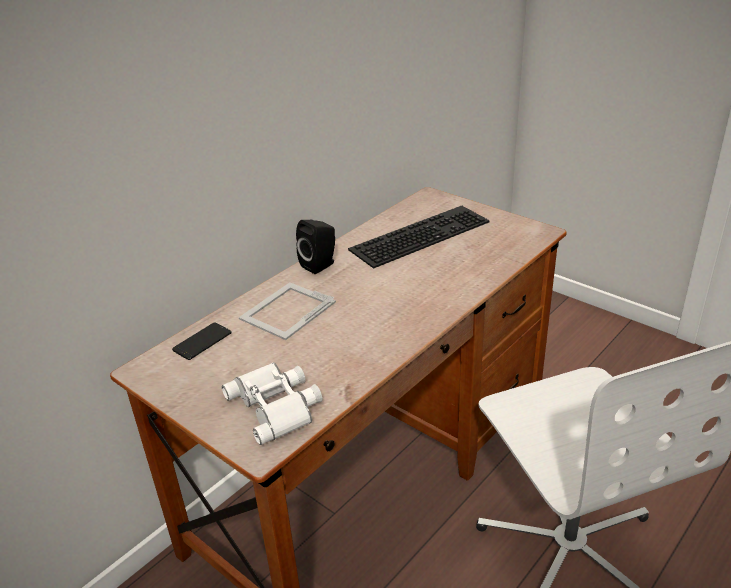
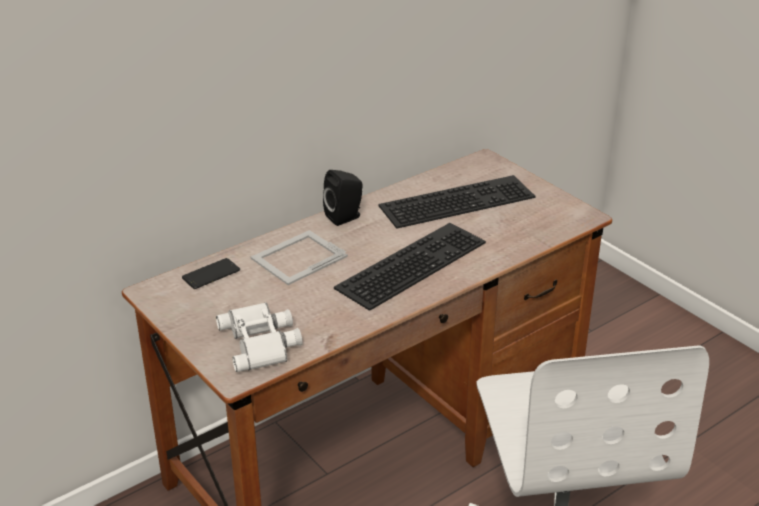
camera: 10 degrees right, 0 degrees up
(400, 299) = (410, 263): none -> keyboard

